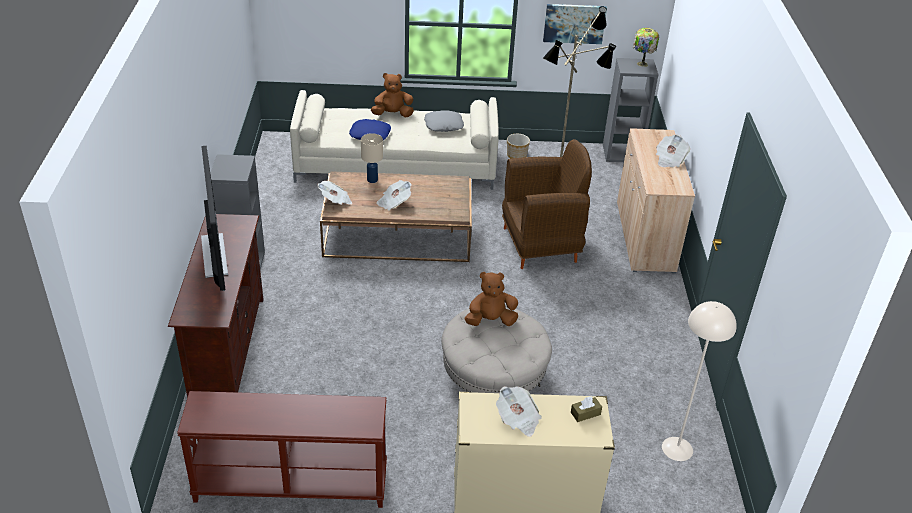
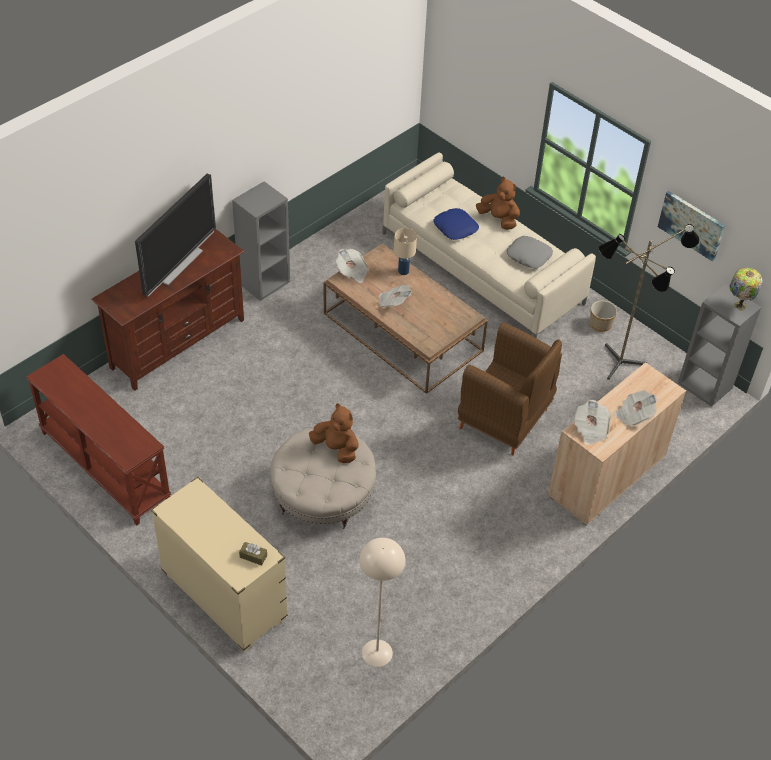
camera: 45 degrees right, 10 degrees up
(518, 419) = (206, 524): newspaper -> newspaper (590, 429)

